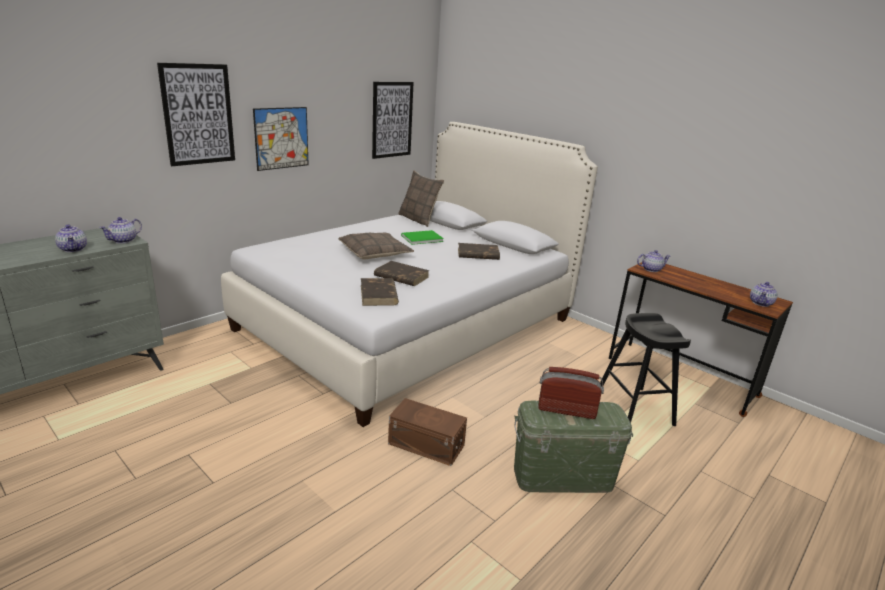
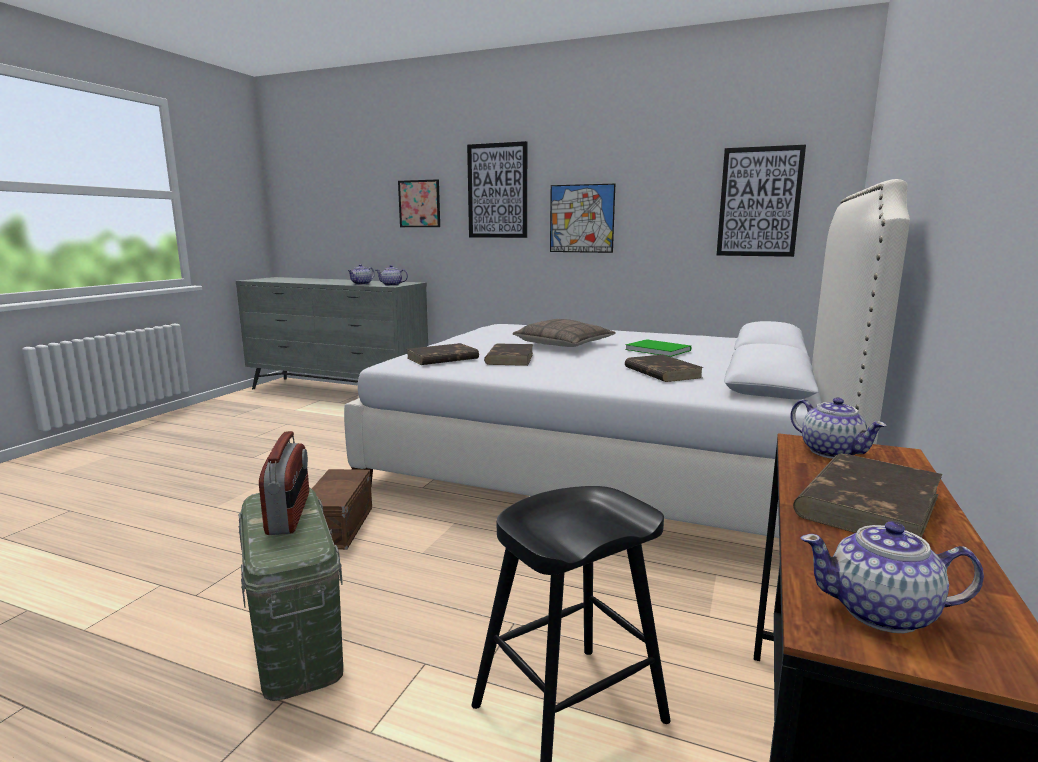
camera: 70 degrees right, 10 degrees down
(94, 132) = (419, 204): none -> picture
(418, 219) = (732, 343): pillow -> none
(697, 281) = (868, 504): none -> brown book

